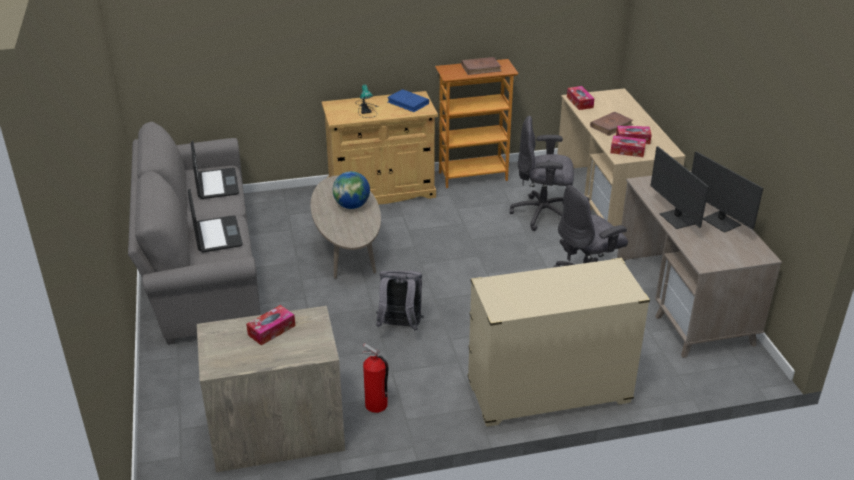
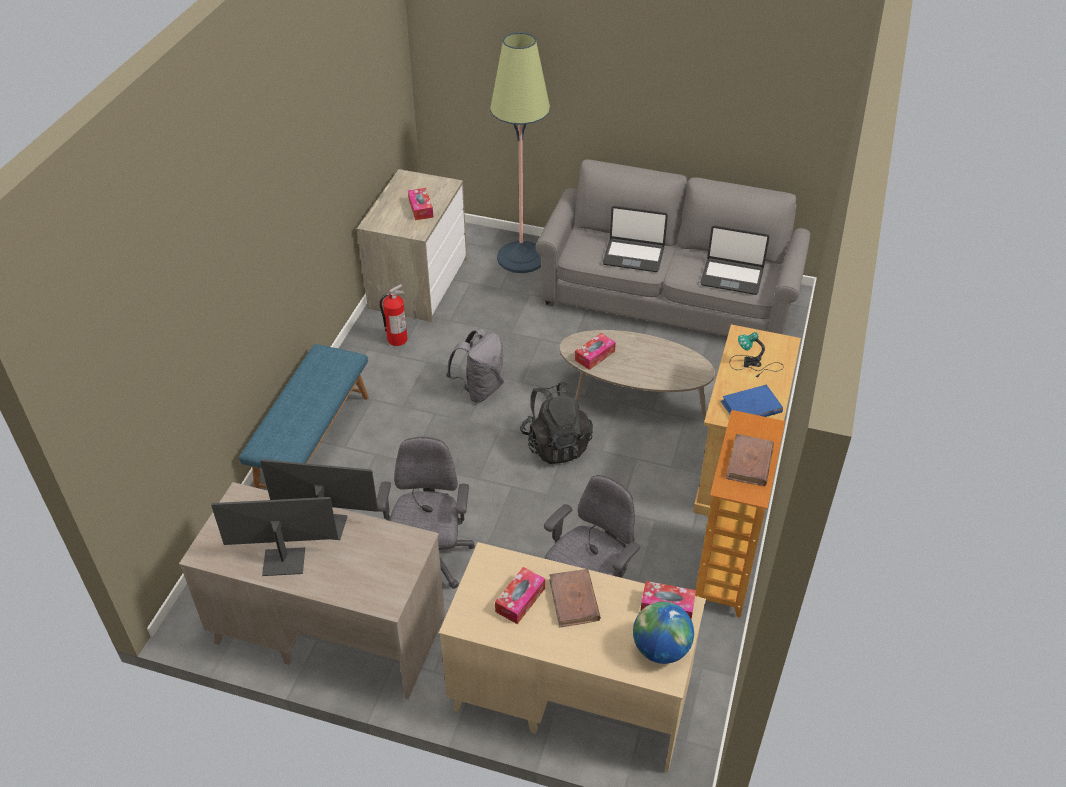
camera: 120 degrees right, 10 degrees up
(187, 374) = (521, 258): none -> floor lamp
(352, 206) = (638, 365): globe -> globe (660, 649)
(427, 268) = (556, 444): none -> black backpack
(548, 393) = (313, 443): beige dresser -> blue bench
(627, 151) = (496, 575): tissue box -> tissue box (594, 356)

